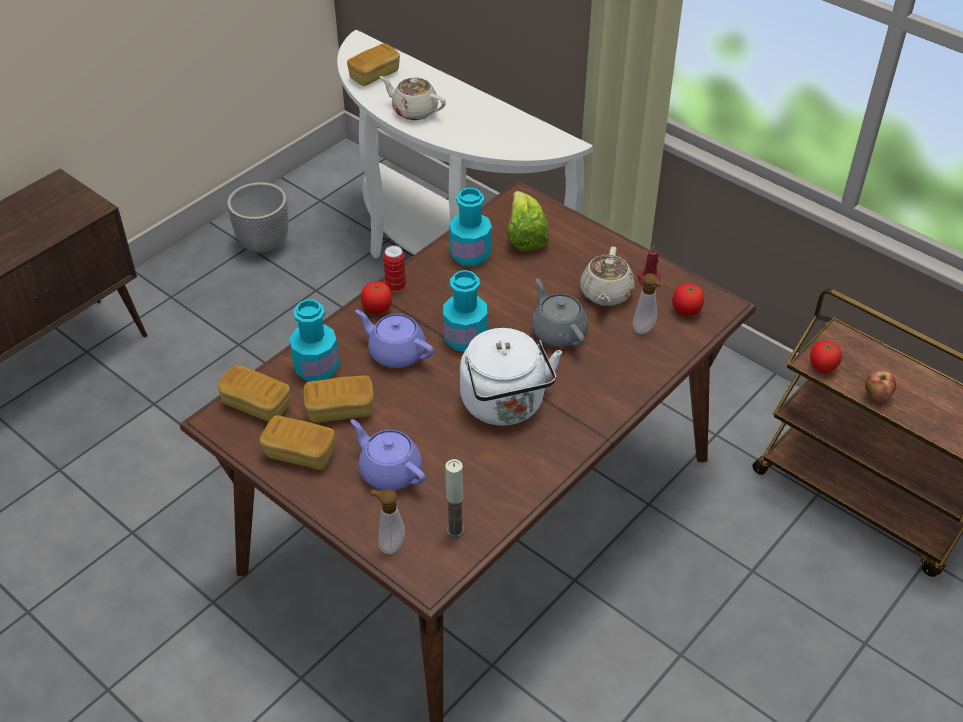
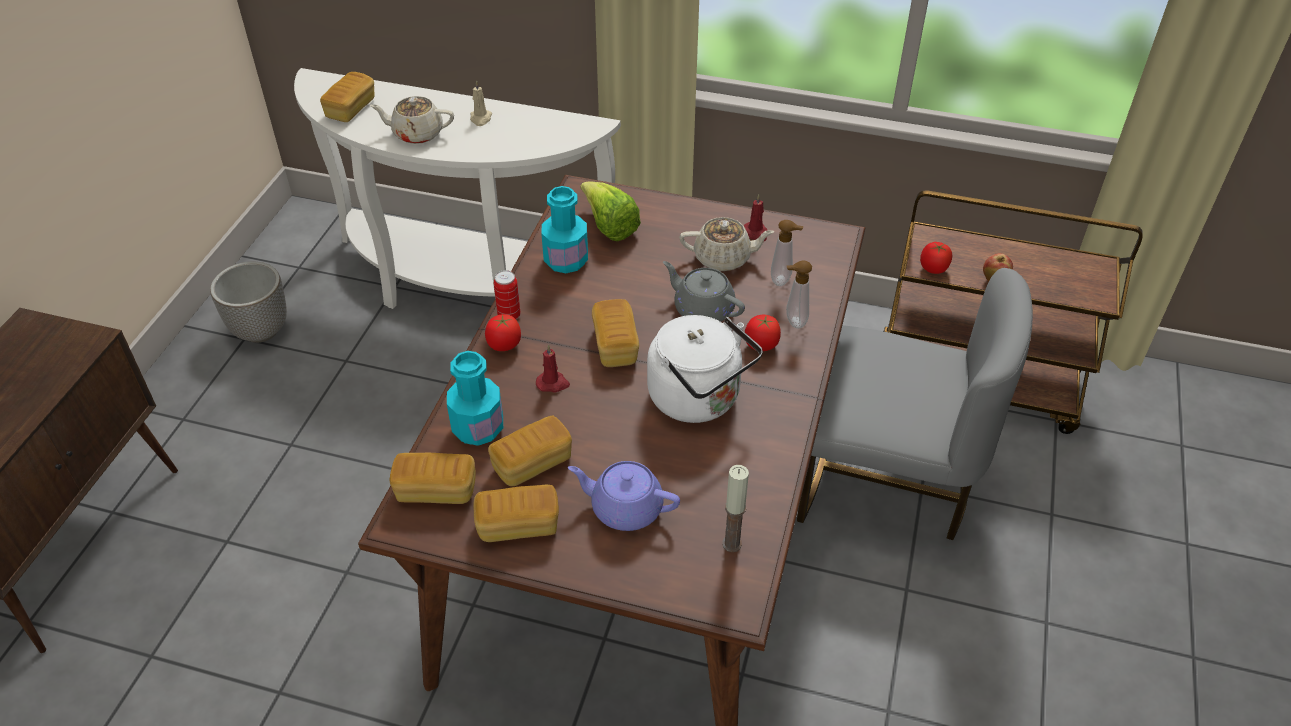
camera: 25 degrees left, 0 degrees up
(389, 544) = (674, 584): soap dispenser -> soap dispenser (793, 321)
(396, 352) = (553, 383): purple teapot -> red candle
(465, 338) = (615, 345): turquoise bottle -> bread
(474, 112) = (480, 118): none -> beige candle
(606, 294) = (723, 258): beige teapot -> beige teapot turned 75 degrees counterclockwise
(686, 311) = (808, 251): tomato -> tomato (761, 345)
(719, 555) = (886, 483): none -> grey chair

